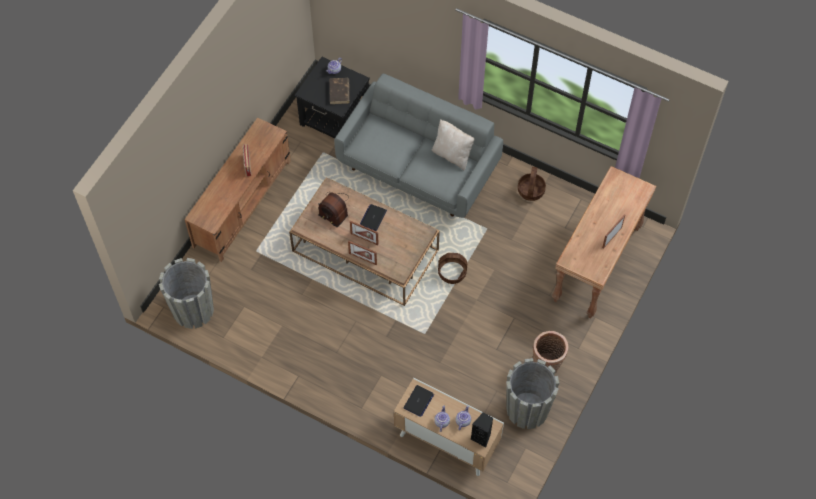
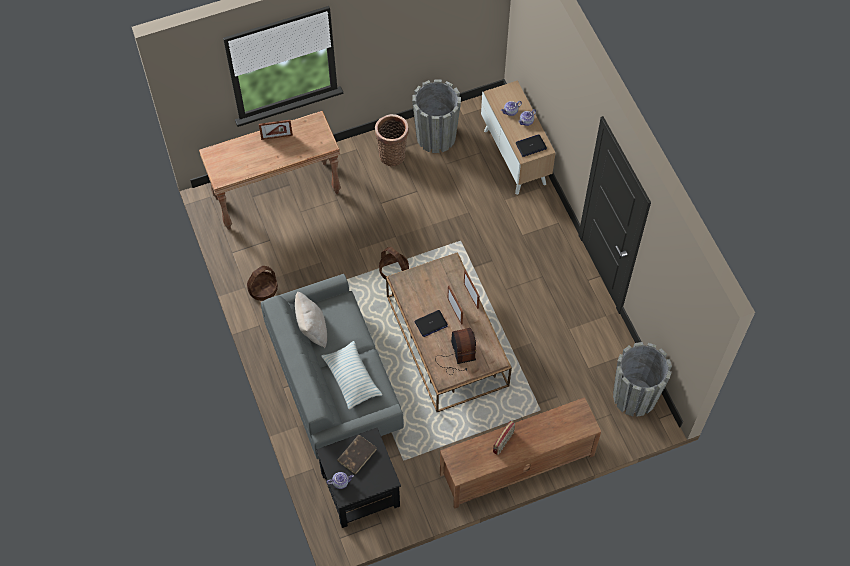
camera: 140 degrees left, 0 degrees up
(392, 143) = (351, 379): none -> pillow
(482, 437) = (507, 93): black speaker -> none

